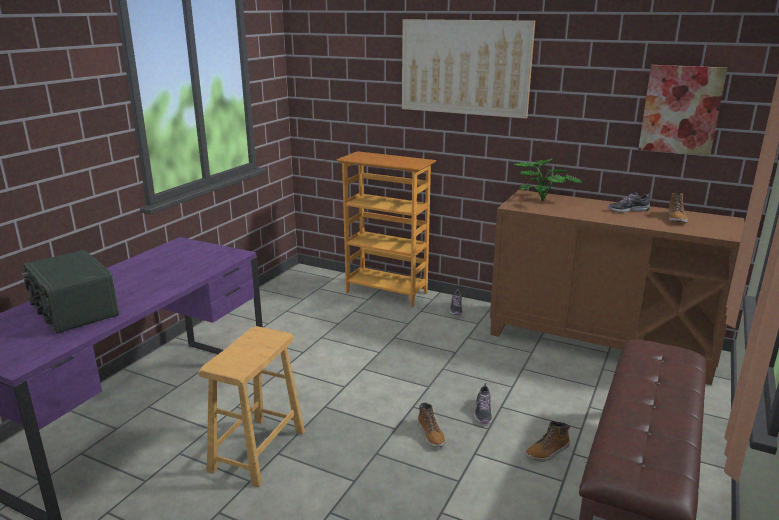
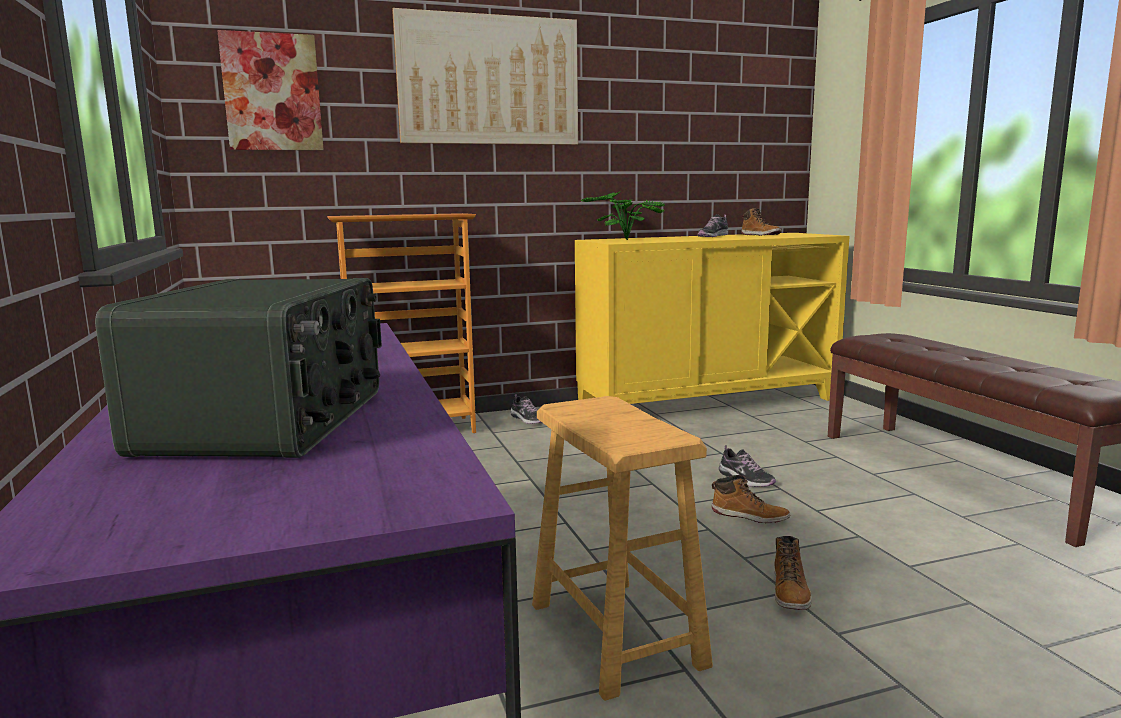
camera: 45 degrees left, 10 degrees down
(73, 311) = (272, 421): radio -> radio turned 90 degrees counterclockwise
(547, 451) = (857, 481): boot -> boot (790, 592)
(599, 341) = (706, 401): brown cabinet -> yellow cabinet
(680, 110) = (730, 125): picture -> picture (272, 92)

